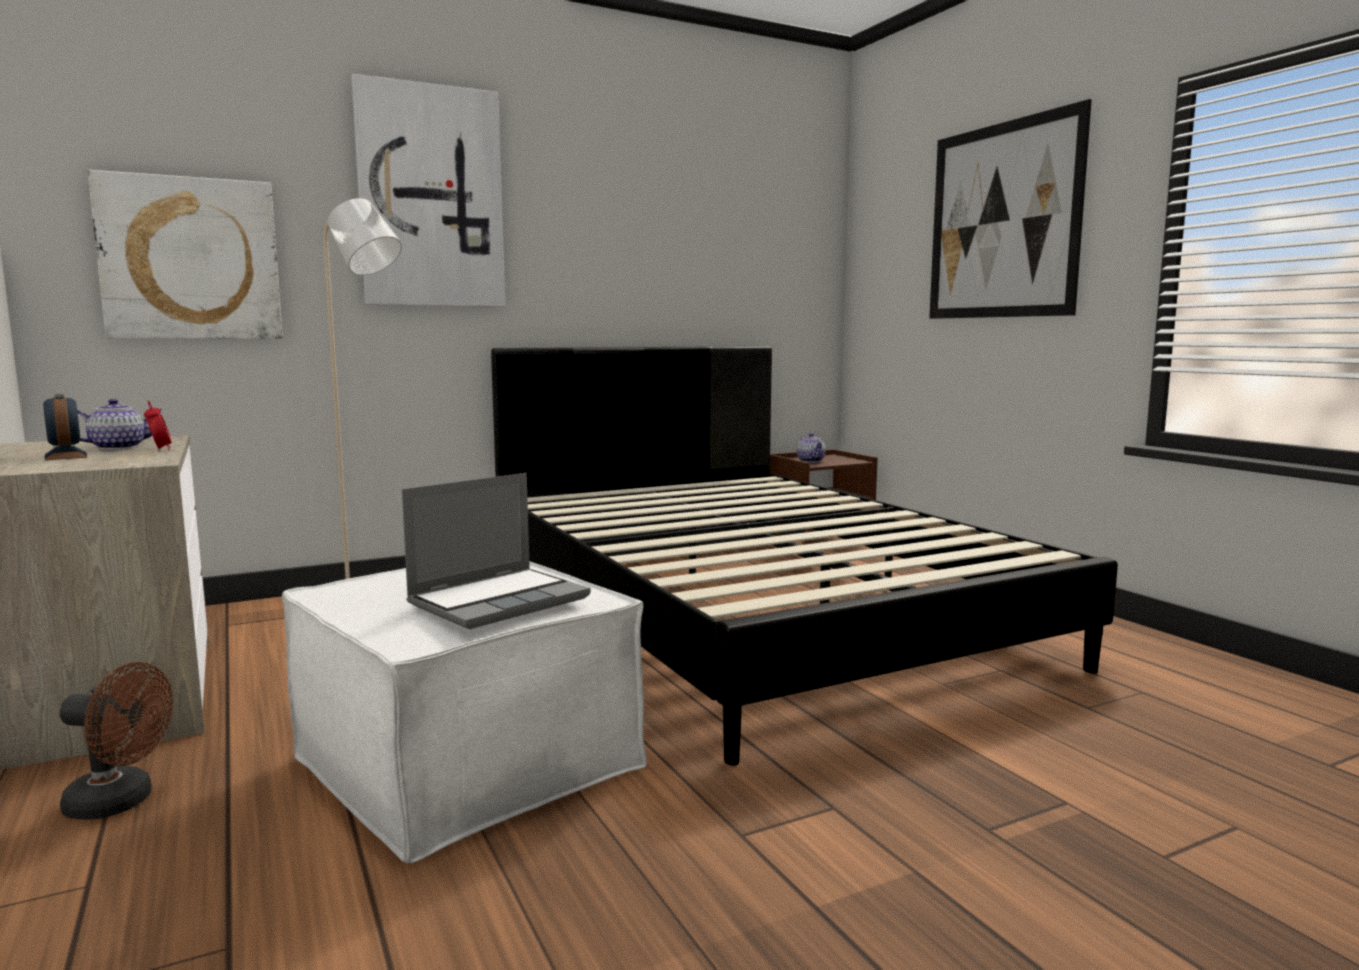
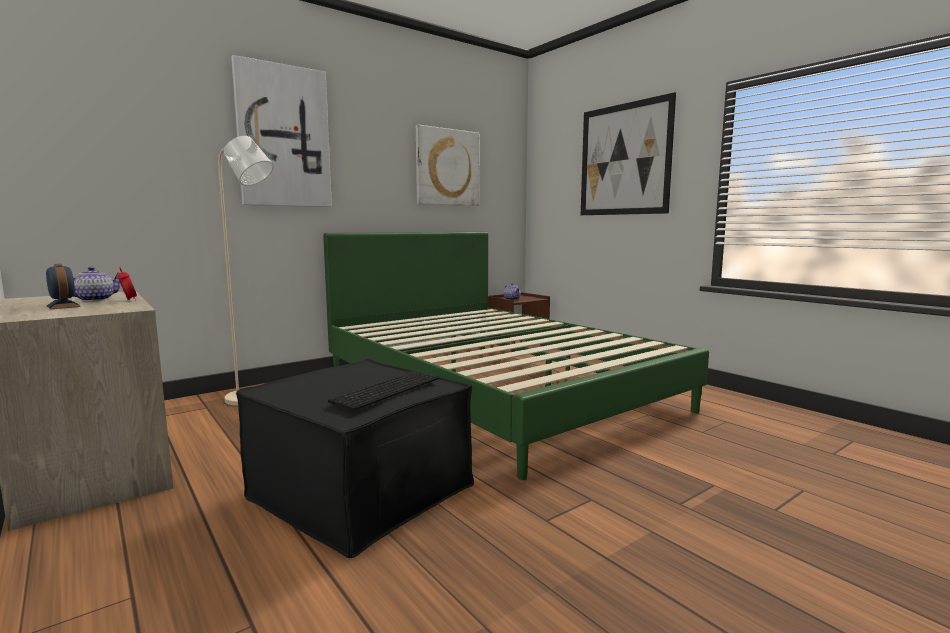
camera: 10 degrees left, 0 degrees up
(121, 802) = (132, 539): brown fan -> none
(190, 259) = (123, 173): picture -> picture (447, 167)
(469, 762) = (362, 491): white ottoman -> black ottoman
(500, 600) = (387, 389): laptop -> keyboard
(751, 613) = (495, 390): black bed -> green bed

